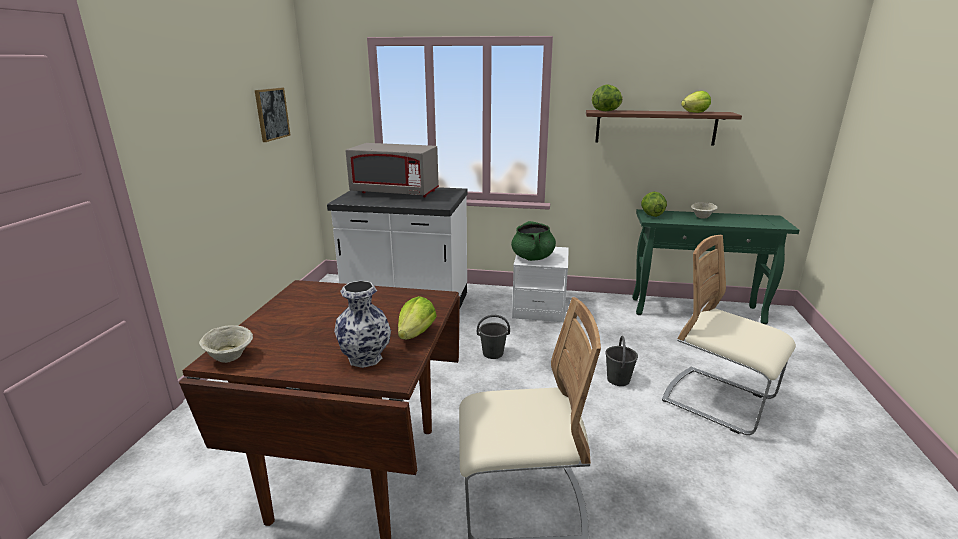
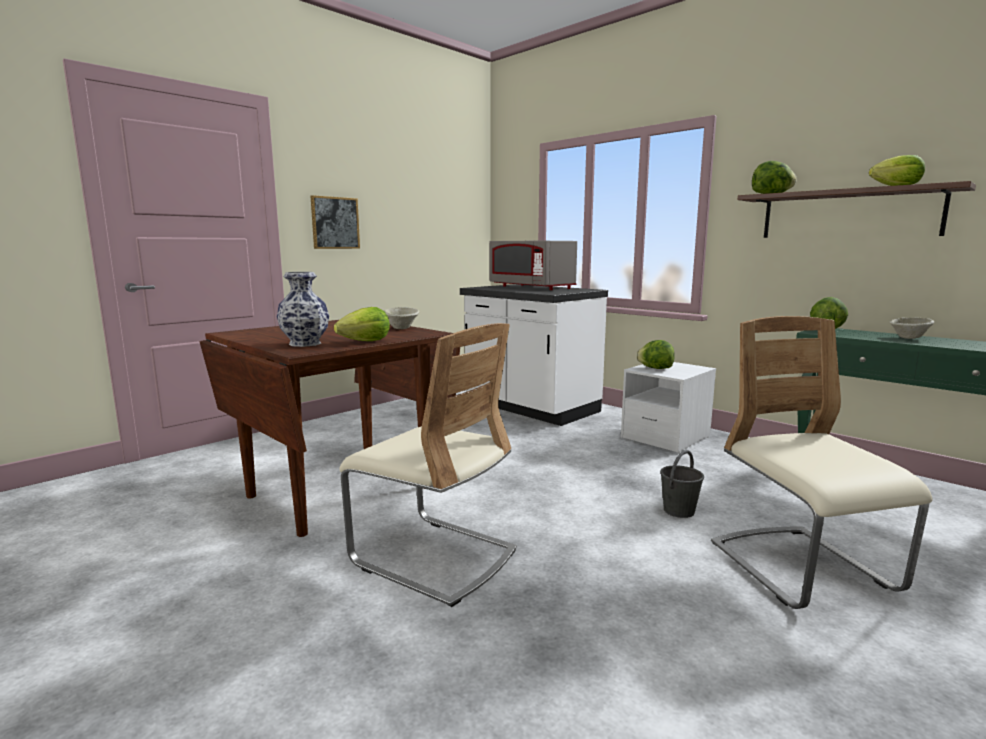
camera: 35 degrees right, 10 degrees down
(230, 357) = (237, 333): beige bowl -> beige bowl (402, 328)
(272, 114) = (443, 212): picture -> picture (335, 223)
(493, 353) = (563, 456): grey bucket -> none
(533, 258) = (655, 368): green cooking pot -> lettuce

